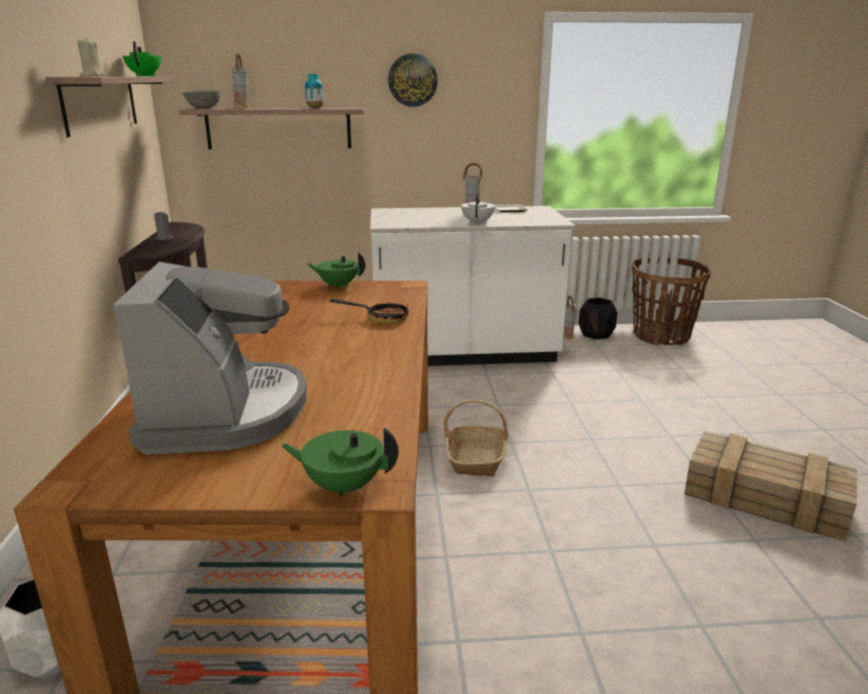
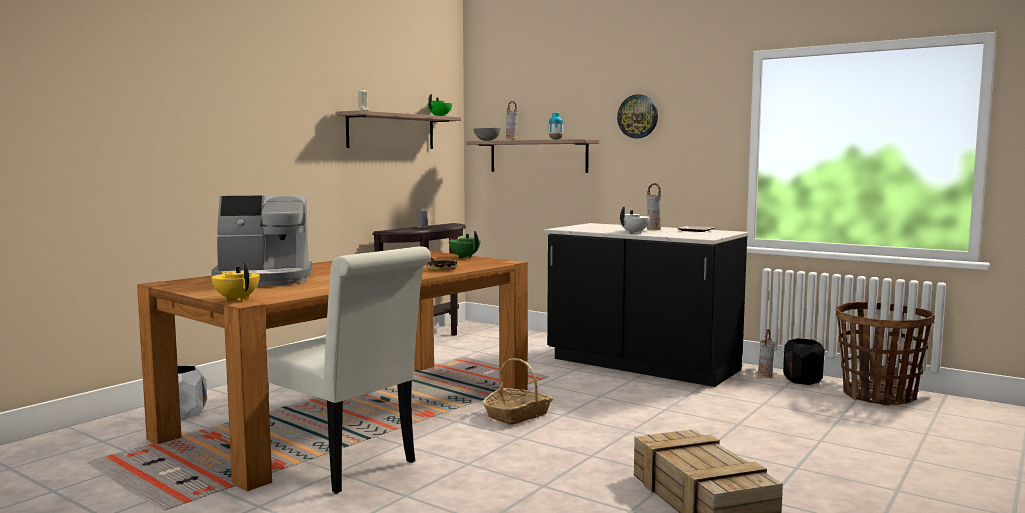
camera: 40 degrees right, 15 degrees down
(225, 412) = (264, 279): coffee machine -> coffee machine turned 45 degrees clockwise
(343, 486) = (237, 299): green teapot -> yellow teapot
(441, 623) = (344, 464): none -> white chair
(464, 354) = (641, 366): white counter -> black counter

